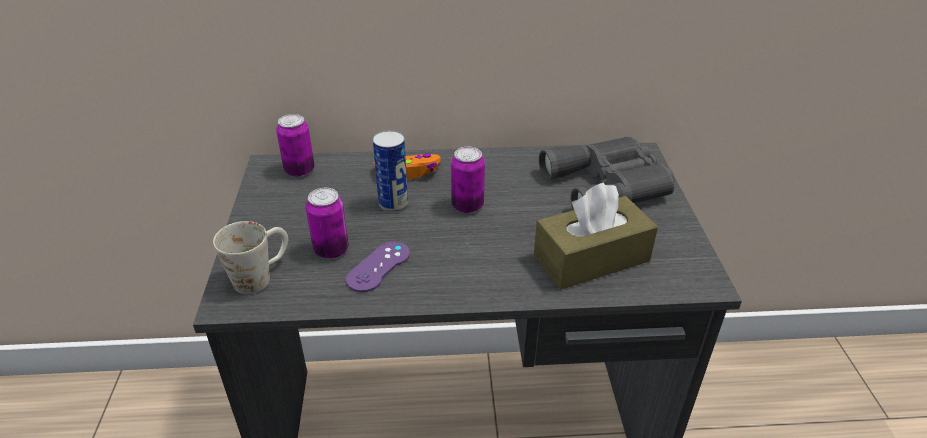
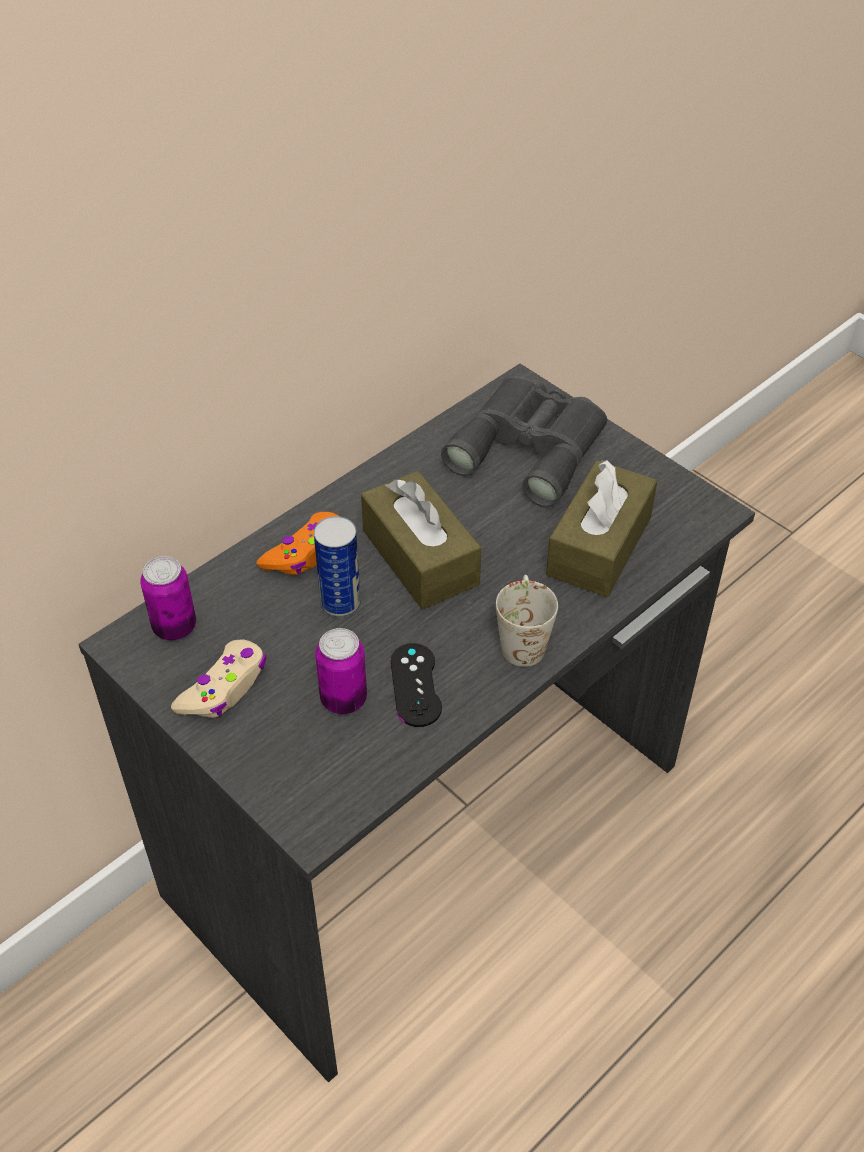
camera: 40 degrees left, 10 degrees up
(261, 275) = (308, 775): white mug -> white mug (522, 638)
(282, 209) = (224, 688): none -> beige game controller
(378, 266) = (415, 685): purple game controller -> black game controller
(467, 205) = (420, 557): can -> brown tissue box

